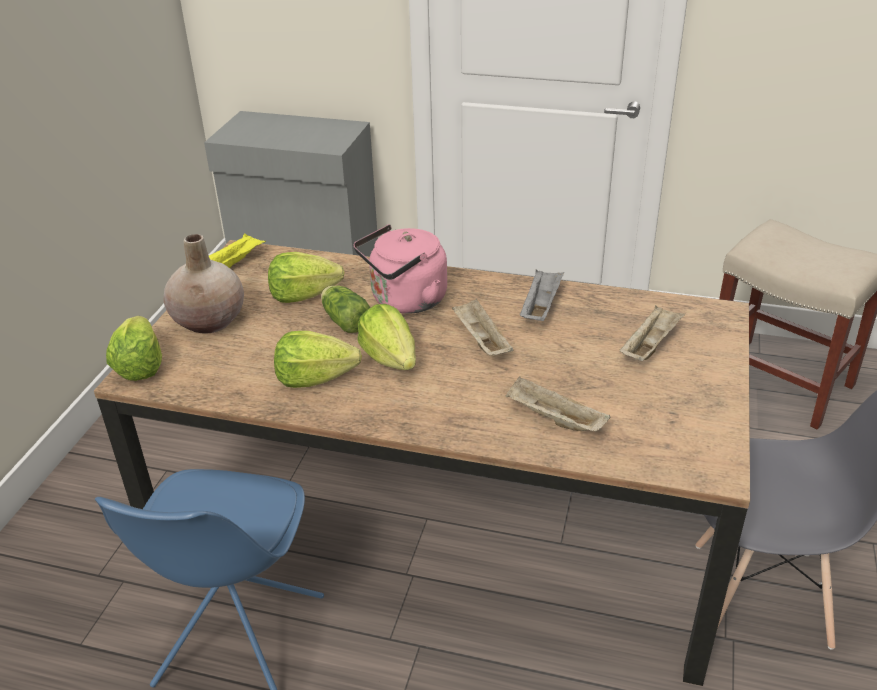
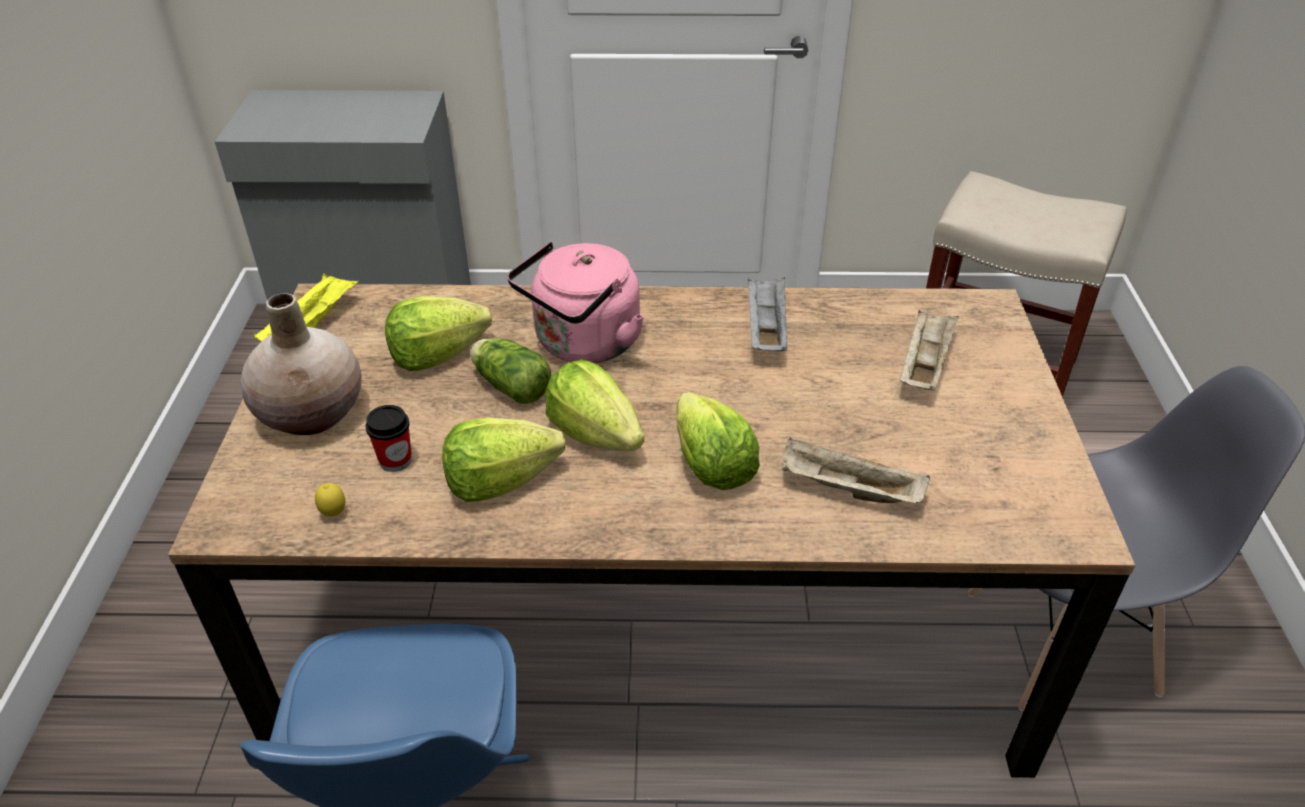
camera: 15 degrees left, 5 degrees up
(140, 366) = (230, 502): lettuce -> lettuce (711, 465)
(201, 382) = (334, 514): none -> lemon
(252, 356) = (395, 460): none -> cup
(480, 341) = (707, 389): beige tray -> none

